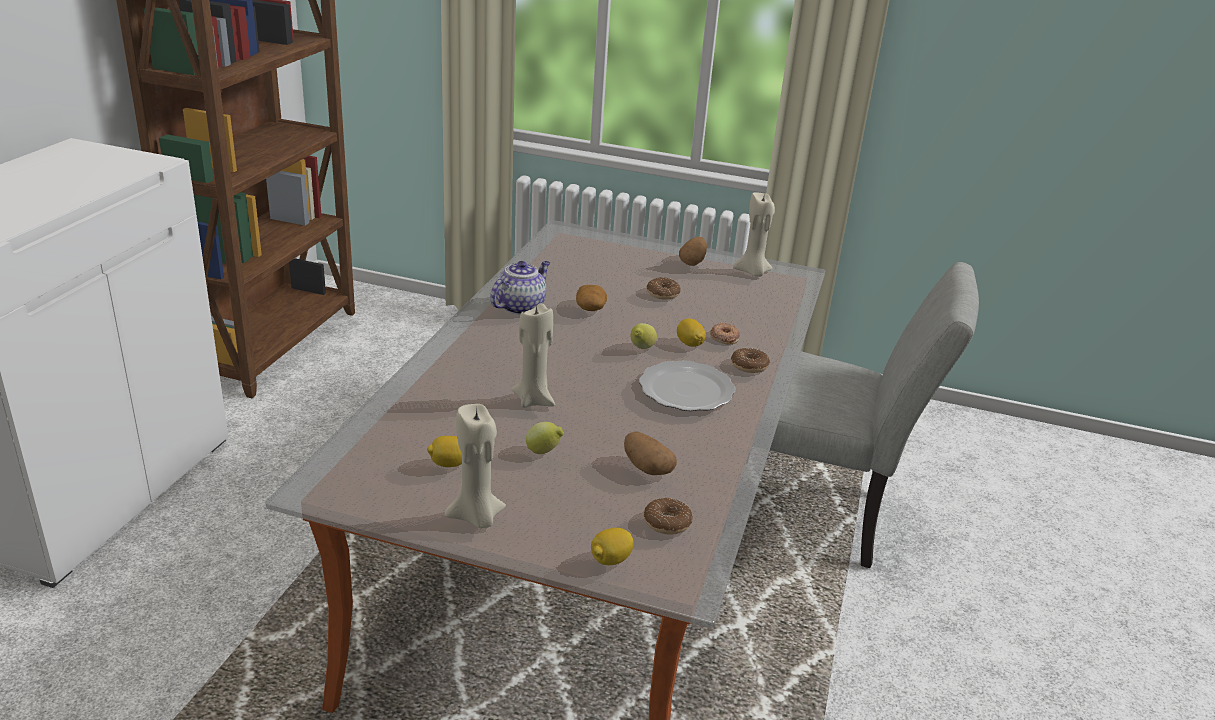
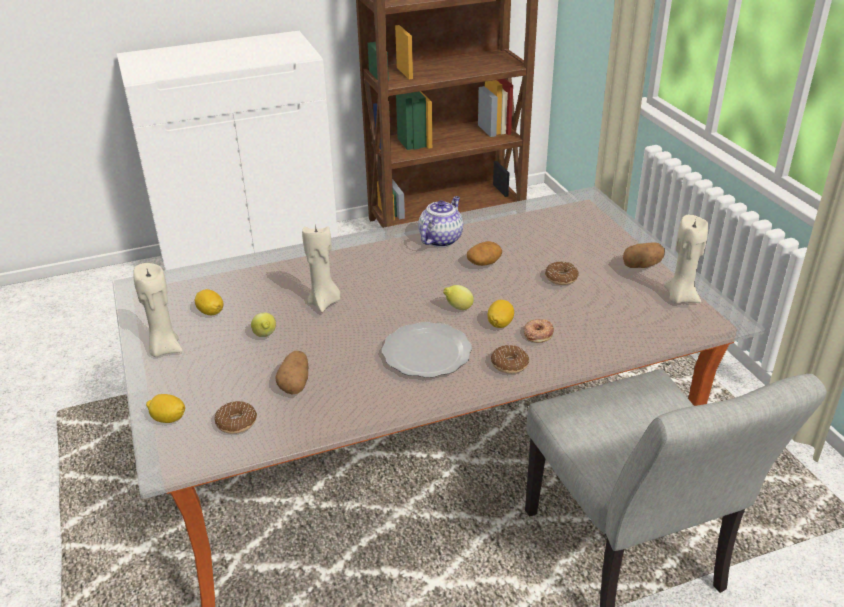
camera: 55 degrees right, 5 degrees up
(520, 306) = (440, 239): teapot -> teapot turned 60 degrees counterclockwise

